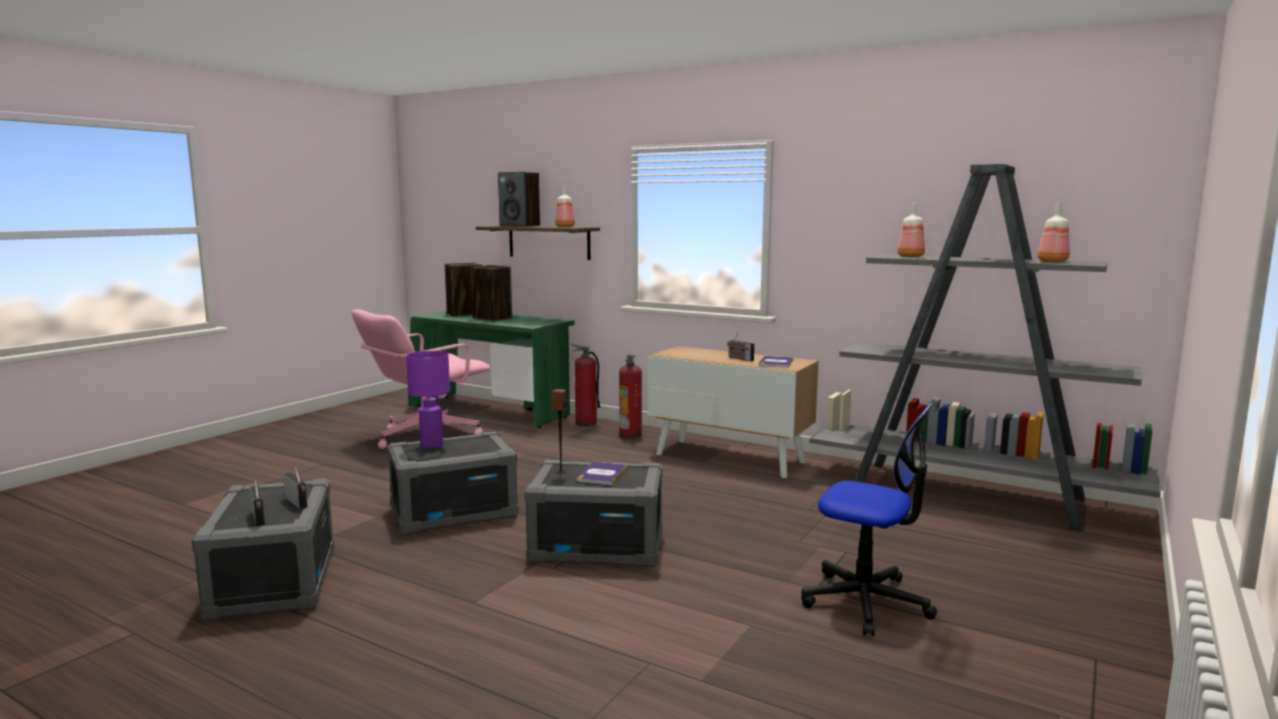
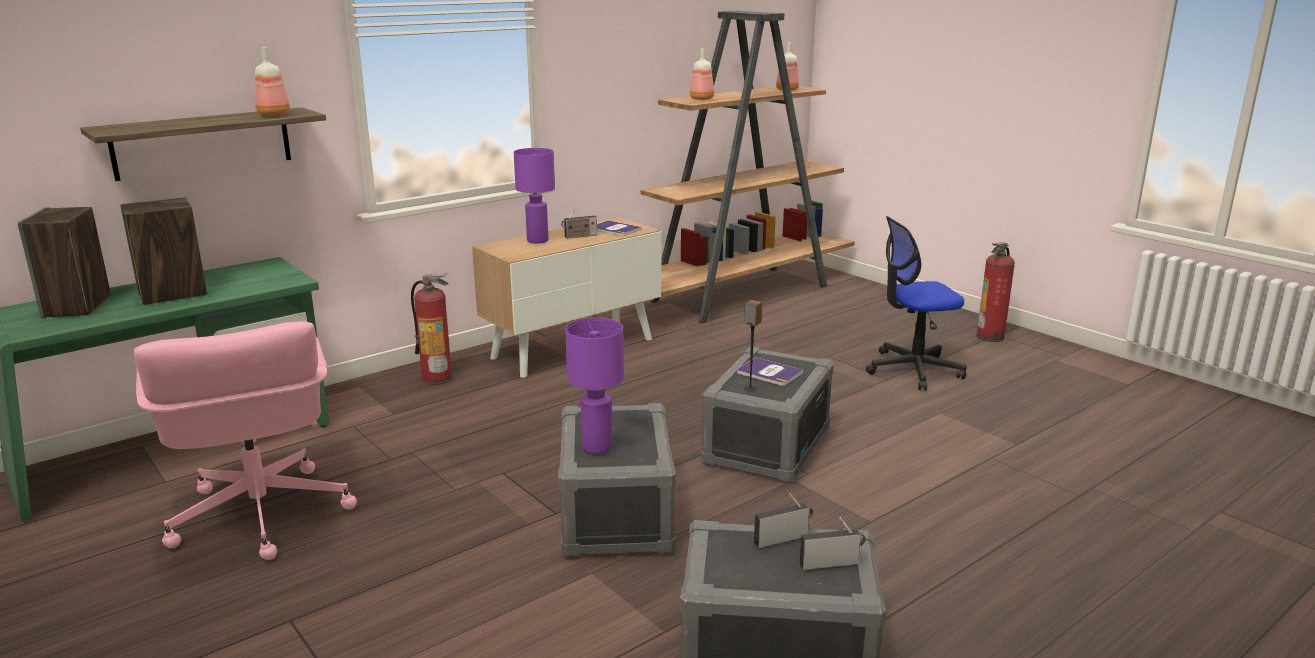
camera: 70 degrees left, 10 degrees up
(520, 226) = (159, 123): speaker -> none
(585, 423) = (349, 395): fire extinguisher -> fire extinguisher (990, 337)
(712, 353) = (538, 240): none -> purple table lamp
(866, 602) = (913, 370): office chair -> office chair turned 150 degrees counterclockwise
(970, 495) = (742, 293): grey bookcase -> brown bookcase

